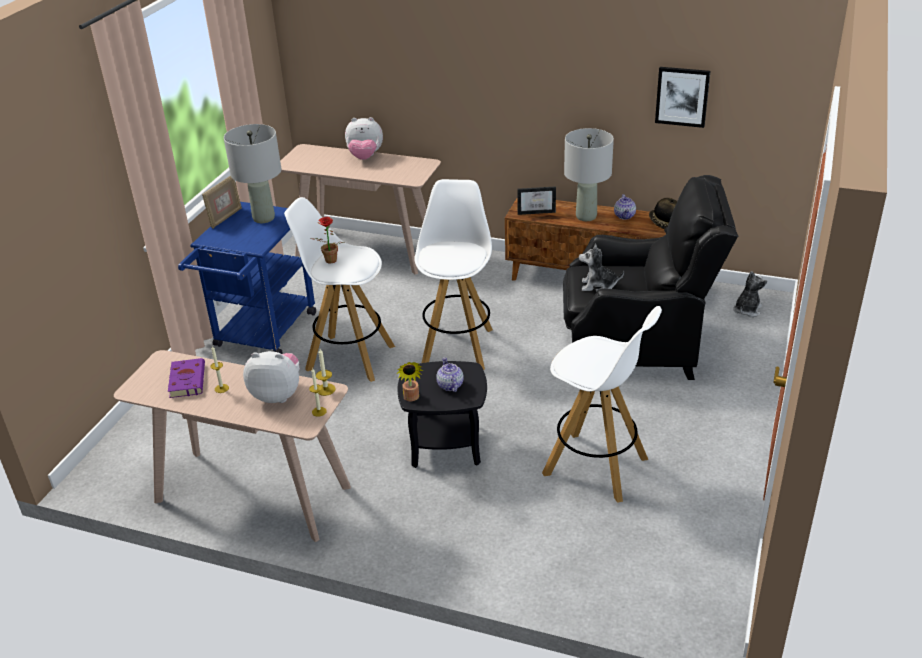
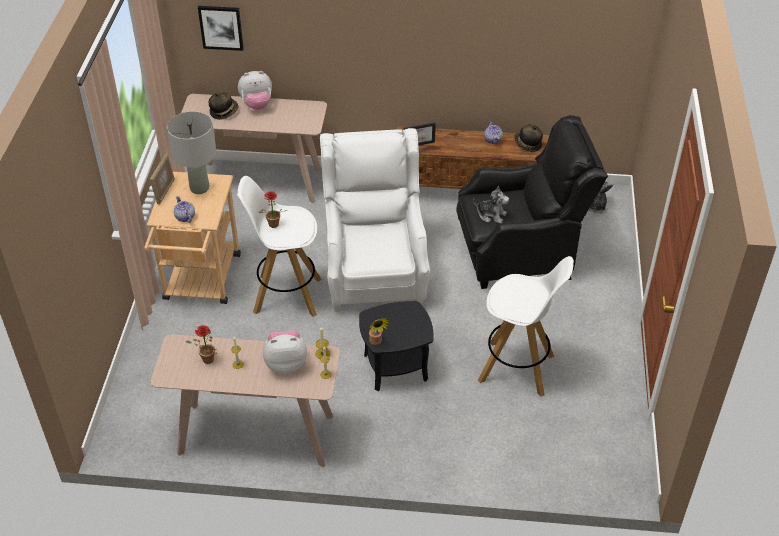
camera: 15 degrees left, 10 degrees up
(187, 380) = (206, 360): purple book -> potted plant
(261, 335) = (201, 282): blue cart -> beige cart
(327, 160) = (224, 112): none -> hat
(449, 385) = (402, 325): teapot -> teapot (184, 217)
(458, 346) = (374, 272): white stool -> white armchair
(586, 216) = (462, 144): grey table lamp -> none
(598, 286) = (491, 215): plush toy -> plush toy turned 150 degrees counterclockwise
(682, 96) = (539, 44): picture -> picture (221, 27)

